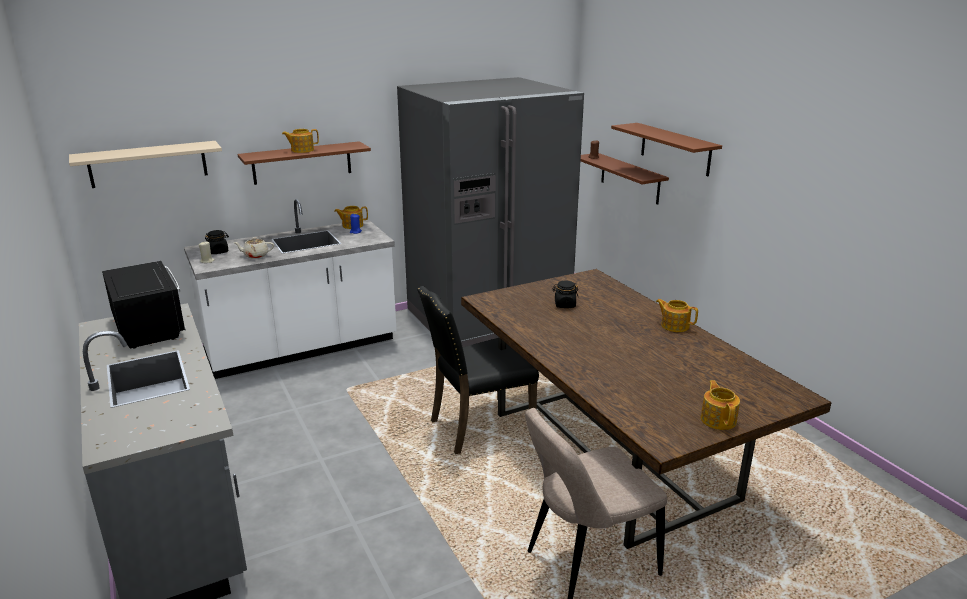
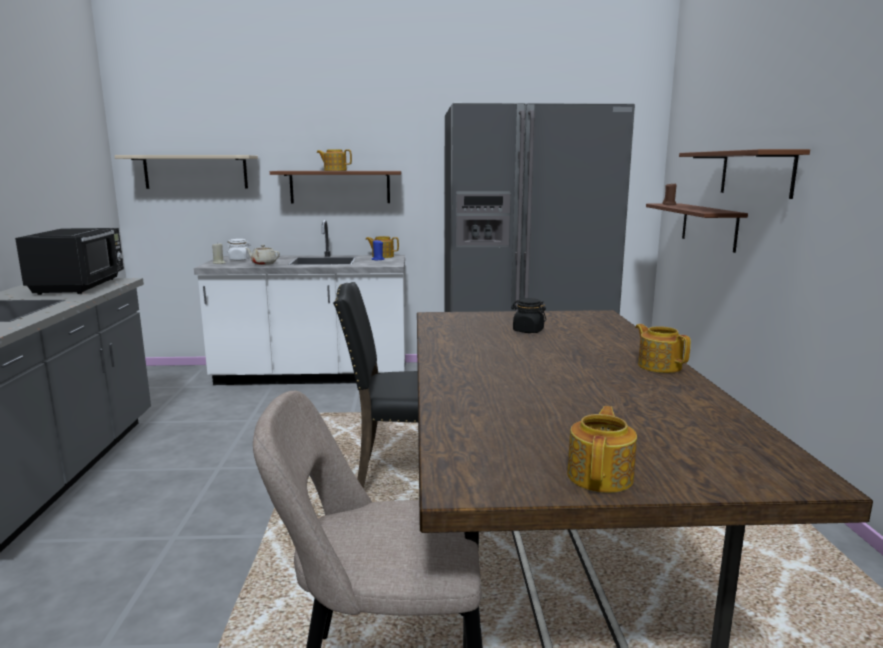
camera: 25 degrees right, 10 degrees down
(218, 251) = (239, 259): black jar -> white jar

